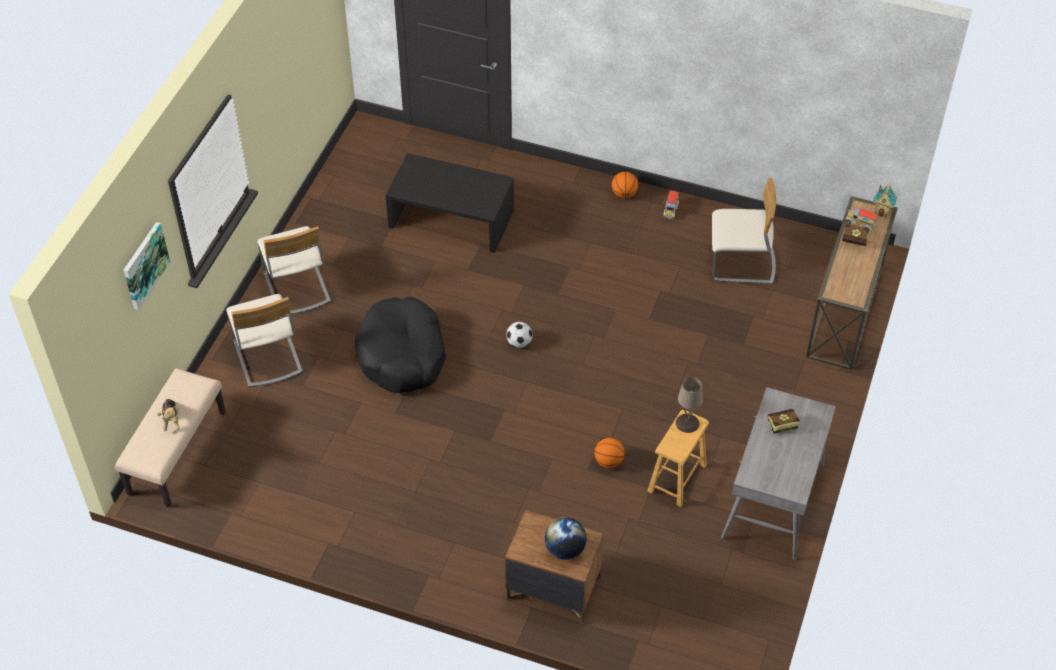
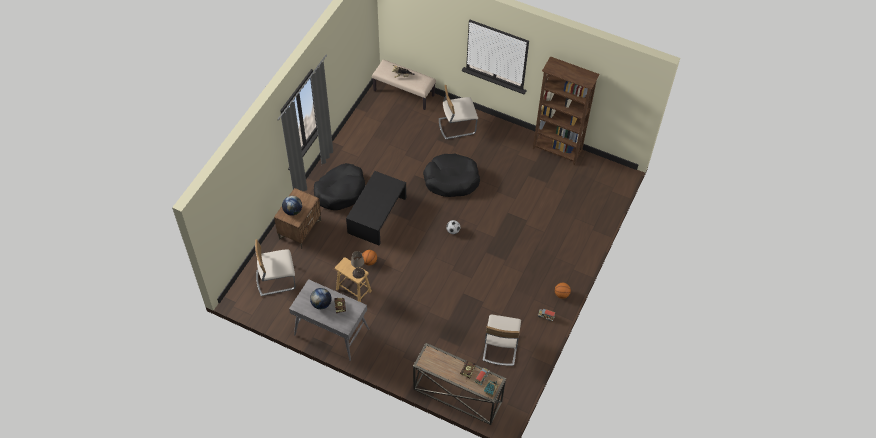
camera: 95 degrees right, 5 degrees up
(144, 265) = (437, 26): picture -> none
(296, 287) = (501, 138): beige chair -> beige chair (276, 279)
(320, 209) = (557, 150): none -> brown bookcase
(448, 531) = (340, 191): none -> black dog bed
(451, 218) = (547, 208): black coffee table -> black coffee table (377, 215)
(782, 454) = (321, 304): none -> globe

